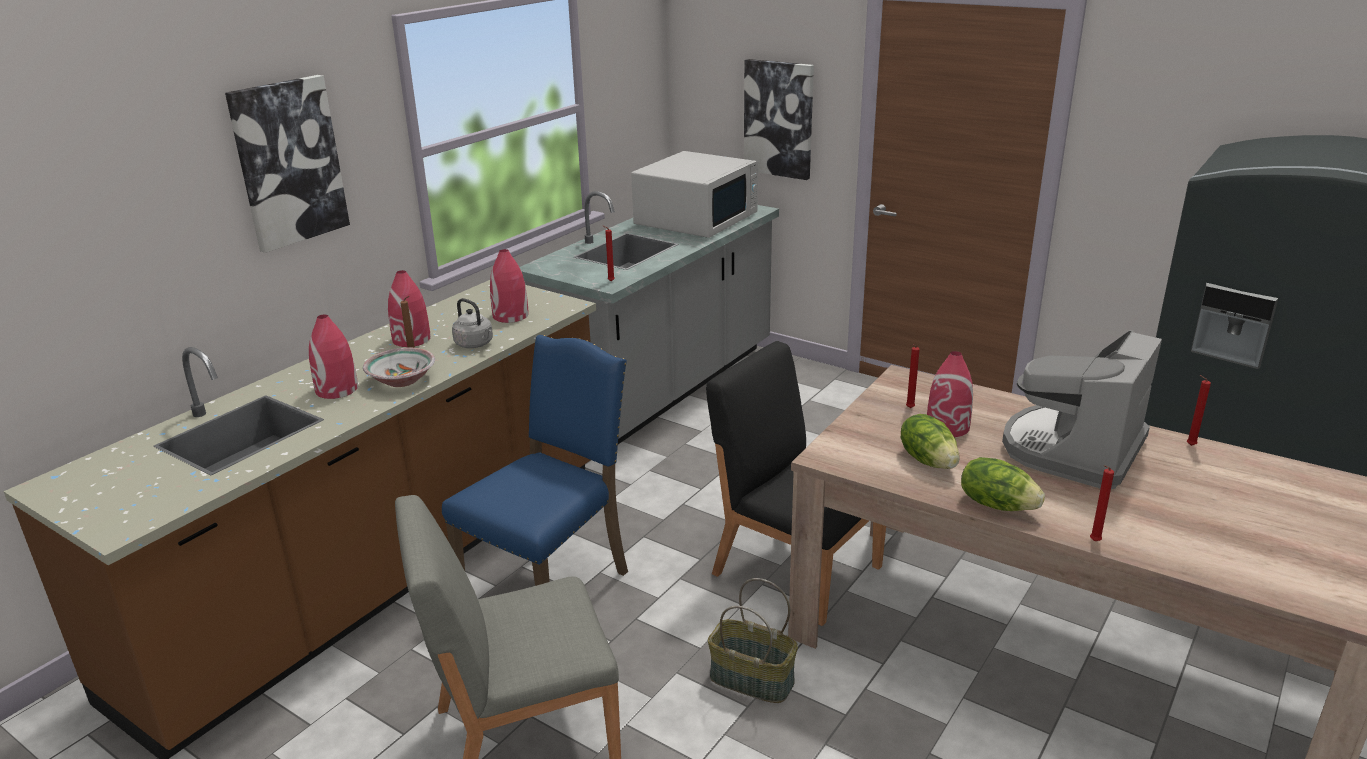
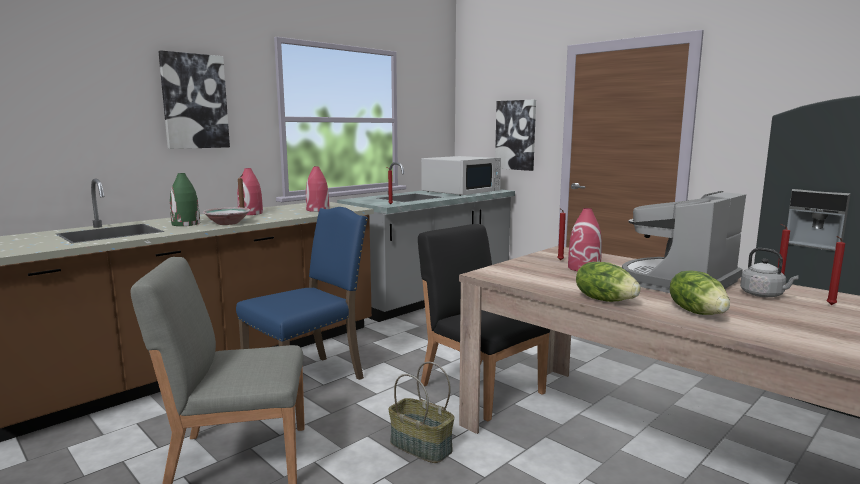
camera: 10 degrees right, 15 degrees down
(336, 389) = (185, 224): red vase -> green vase
(475, 344) = (285, 216): grey kettle -> grey kettle (764, 295)
(929, 460) = (561, 279): lettuce -> lettuce (697, 312)
(1093, 541) = (679, 321): red candle -> red candle (829, 305)

